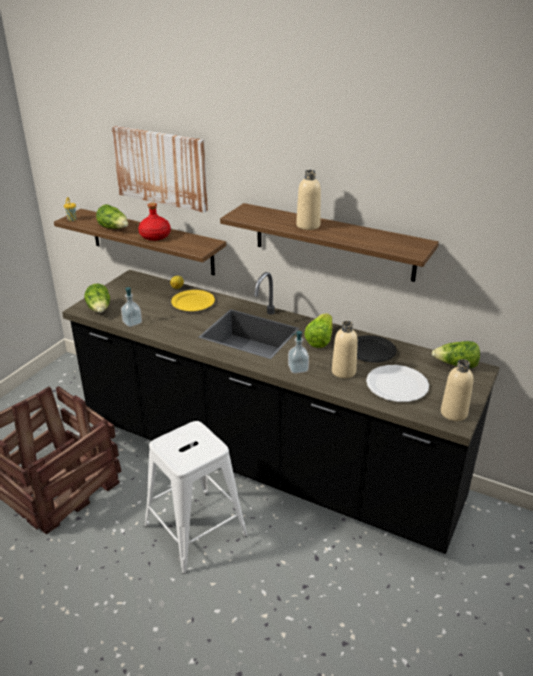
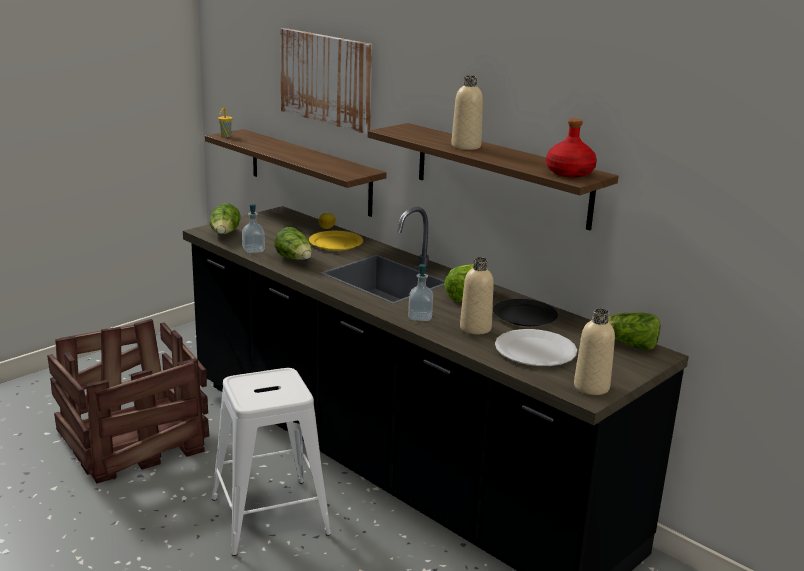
camera: 15 degrees right, 10 degrees down
(114, 228) = (266, 147): lettuce -> lettuce (295, 259)
(155, 236) = (307, 158): red bottle -> red bottle (569, 172)

